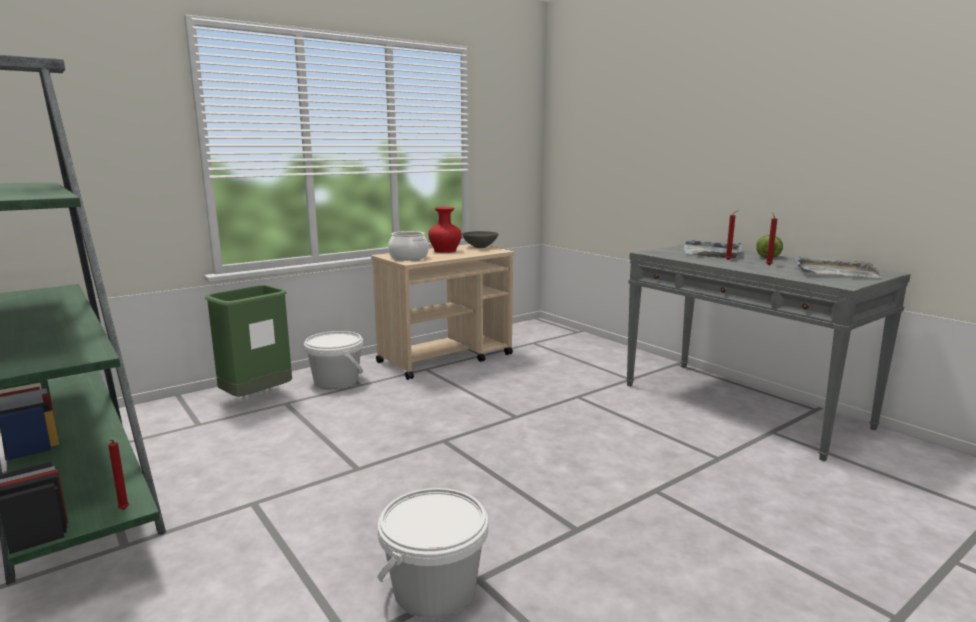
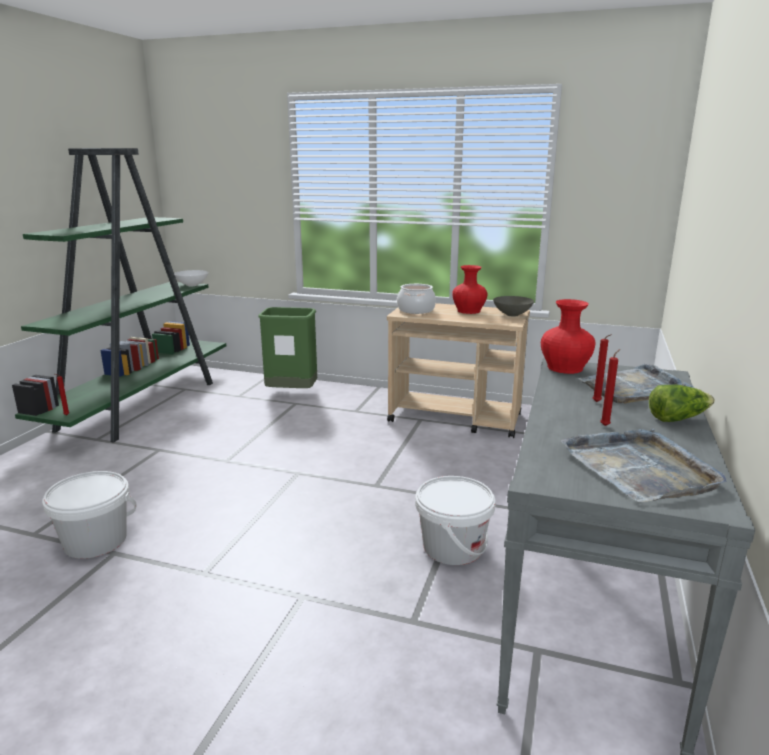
camera: 55 degrees right, 5 degrees up
(61, 288) = (192, 285): none -> white bowl
(336, 381) = (351, 402): white bucket -> white bucket (453, 547)
(658, 253) = (564, 368): none -> red vase

